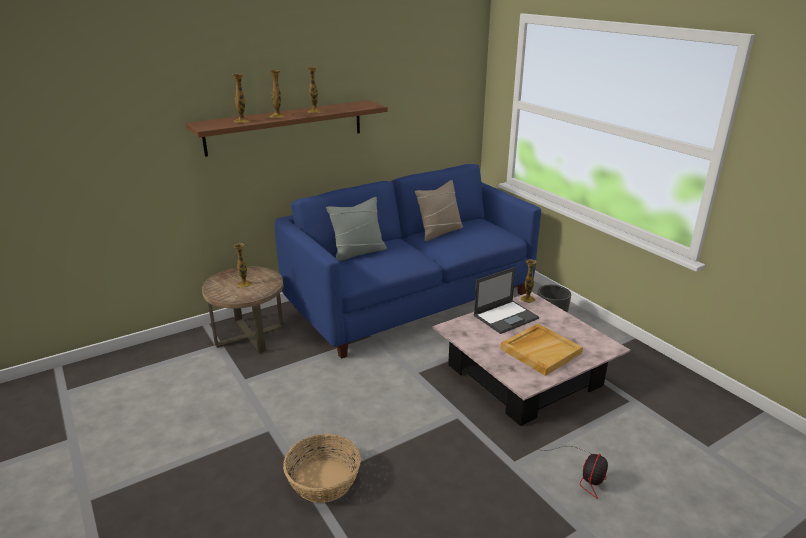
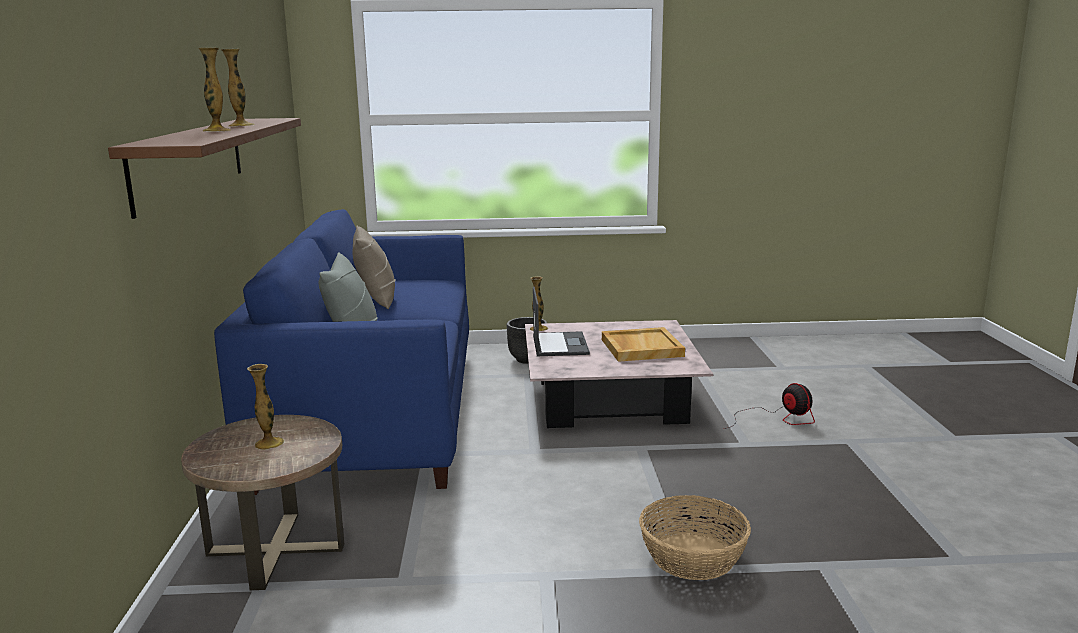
camera: 60 degrees left, 10 degrees down
(241, 121) = (196, 136): vase -> none

